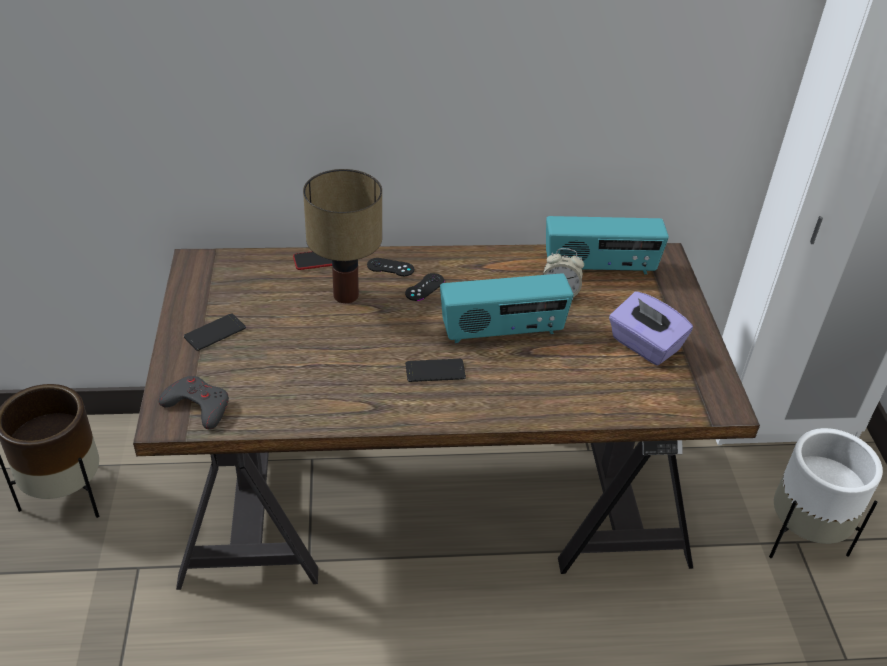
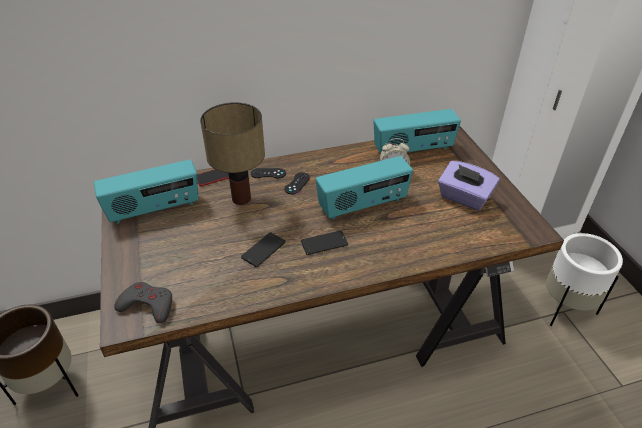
camera: 10 degrees left, 0 degrees up
(215, 333) = (148, 244): phone -> phone (263, 250)
(232, 290) = (154, 209): none -> radio

